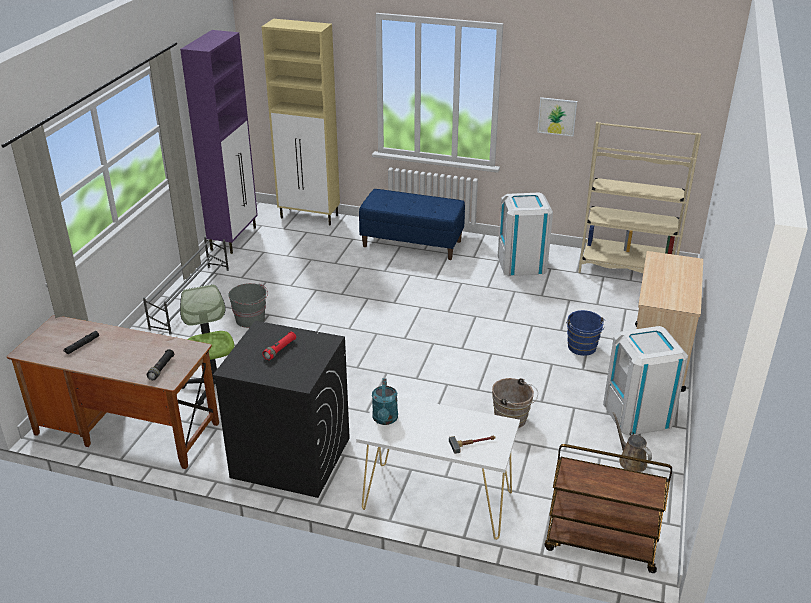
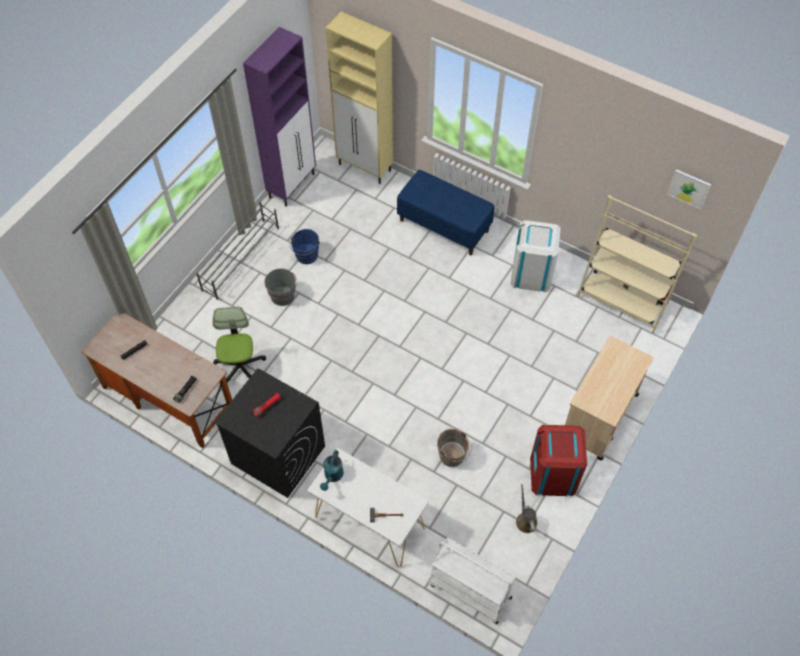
camera: 15 degrees right, 25 degrees up
(557, 116) = (583, 167): picture -> picture (689, 188)
(582, 348) = (540, 392): blue bucket -> blue bucket (306, 257)
(600, 545) = (469, 591): brown cart -> white cart
(638, 414) = (553, 475): white trash can -> red trash can

